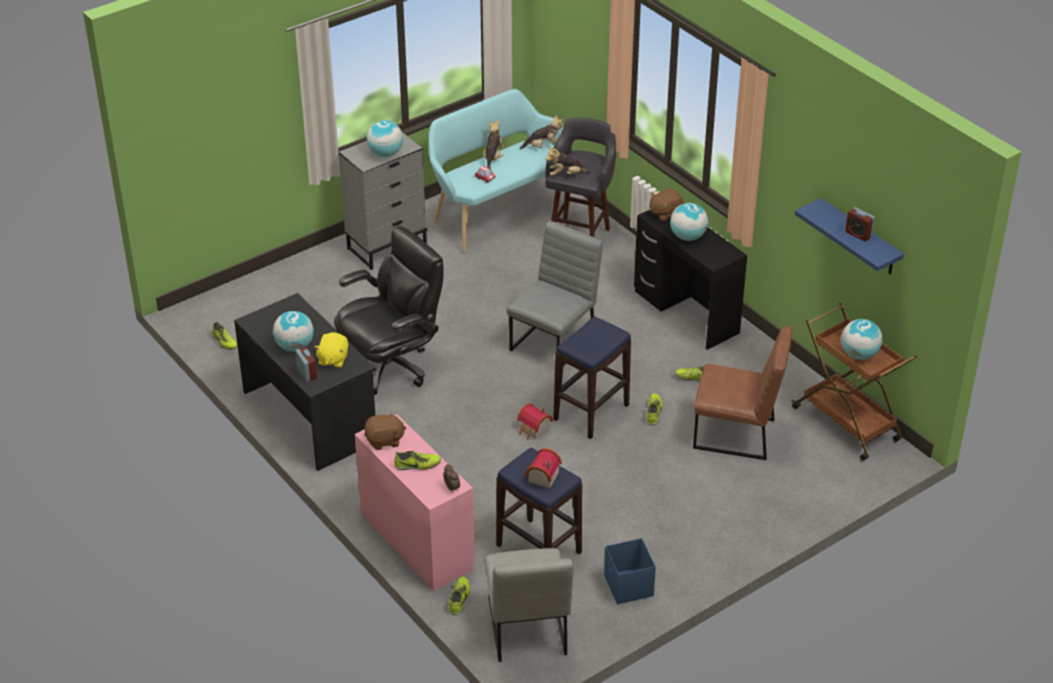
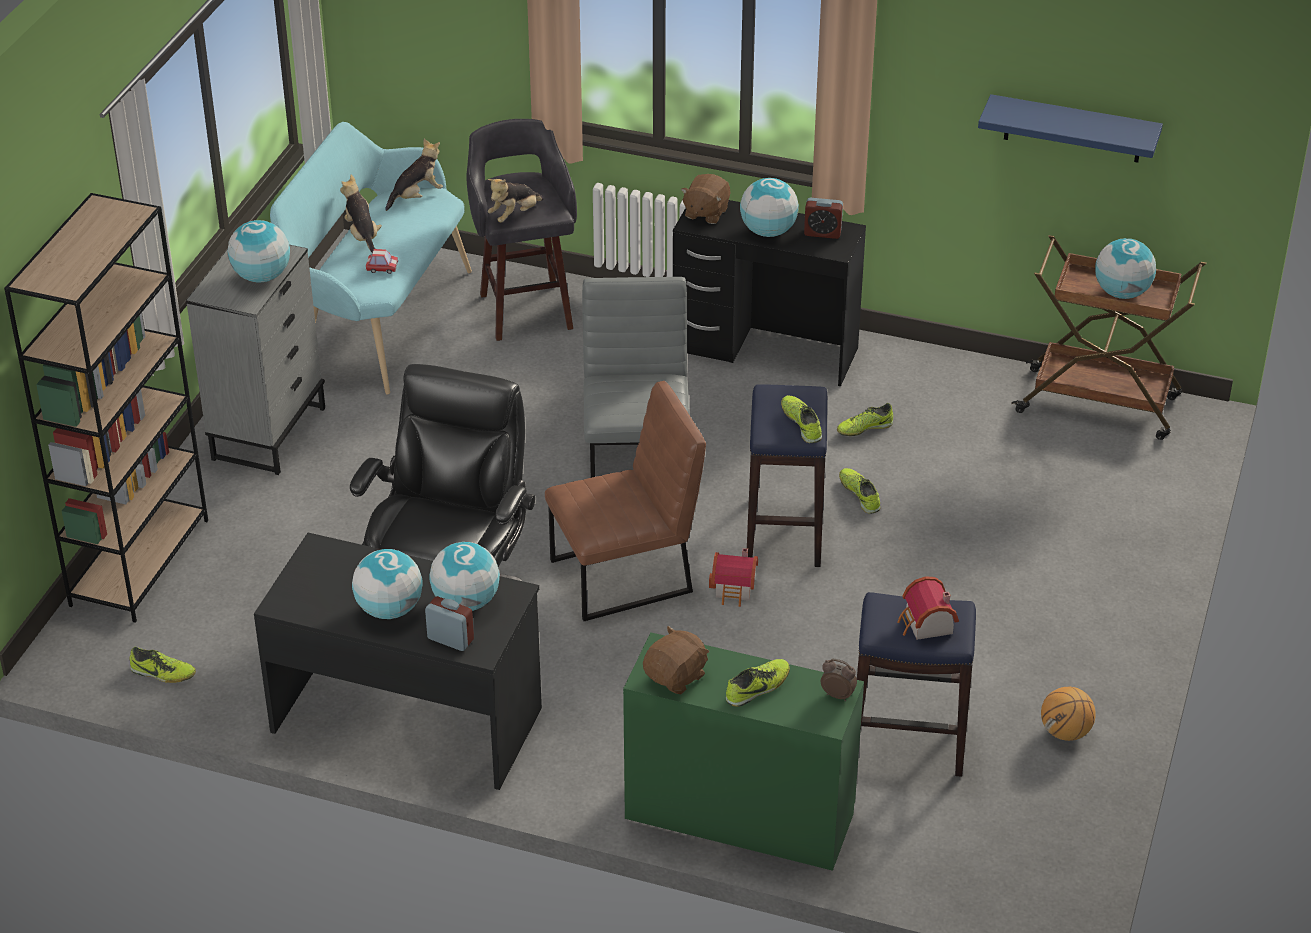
camera: 35 degrees left, 0 degrees up
(266, 284) = (139, 561): none -> beige bookcase
(332, 359) = (466, 602): yellow plush toy -> globe
(416, 541) = (739, 815): pink desk -> green desk
(459, 598) = (877, 862): shoe -> shoe (801, 423)
(527, 629) = (1004, 855): grey chair -> none
(628, 586) = (1065, 732): blue storage box -> basketball
(736, 435) = (988, 476): brown chair -> brown chair (625, 575)
(858, 234) = (1086, 121): alarm clock -> alarm clock (822, 233)

